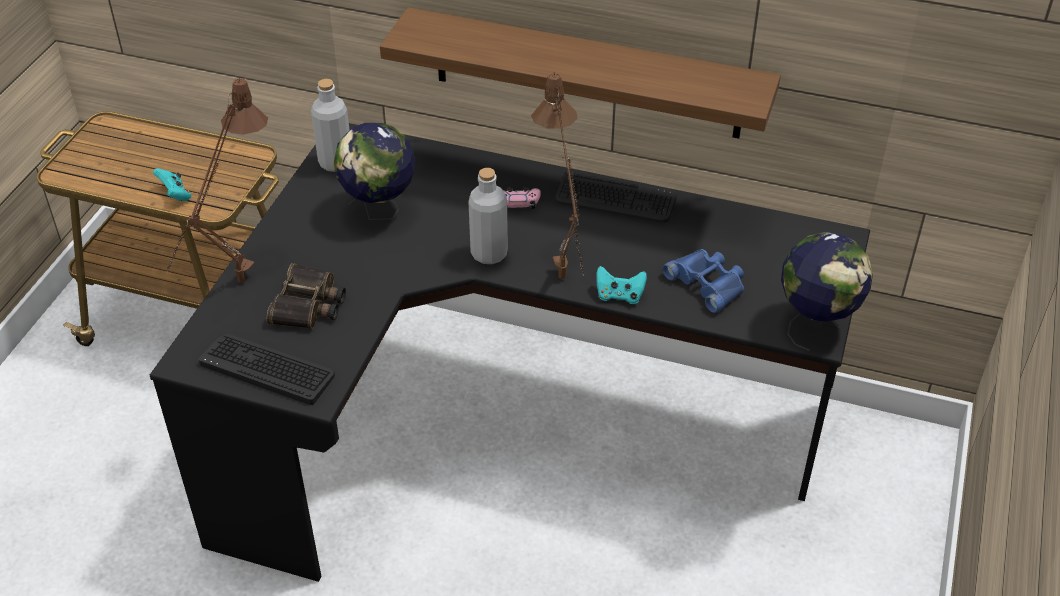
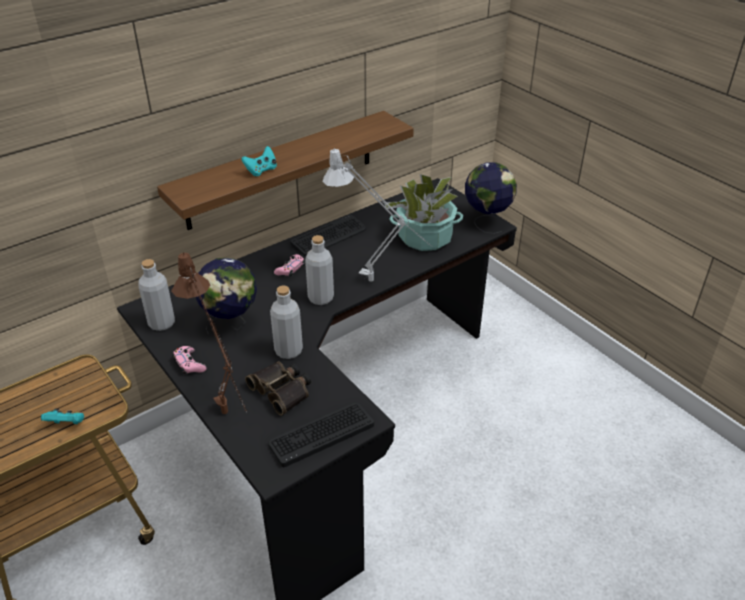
camera: 55 degrees left, 5 degrees down
(292, 217) = (189, 364): none -> pink game controller
(375, 276) = (288, 351): none -> grey bottle
(564, 287) = (377, 283): brown table lamp -> grey table lamp
(619, 295) = (404, 269): turquoise game controller -> turquoise game controller (261, 170)
(707, 283) = (425, 238): blue binoculars -> potted plant

